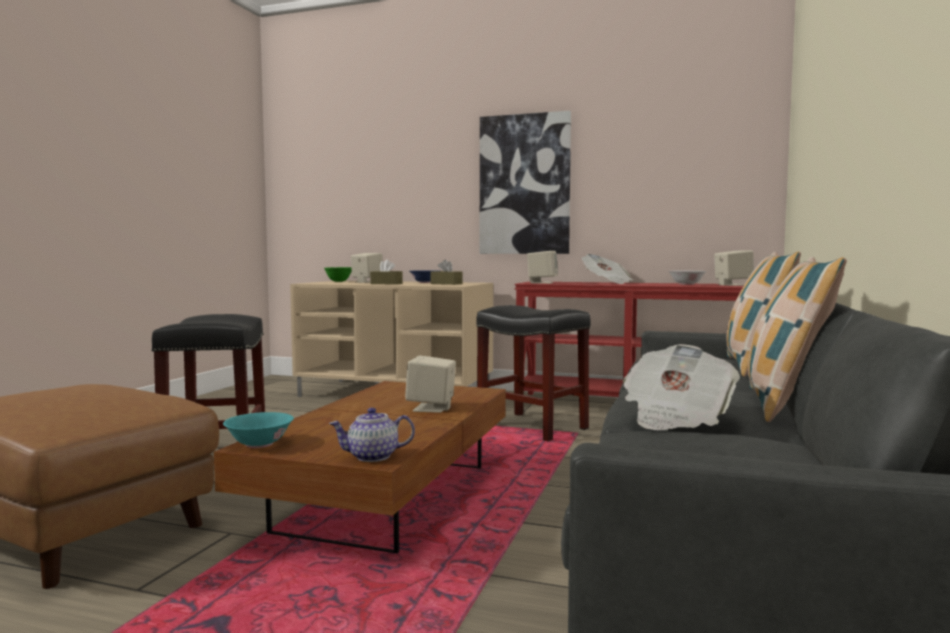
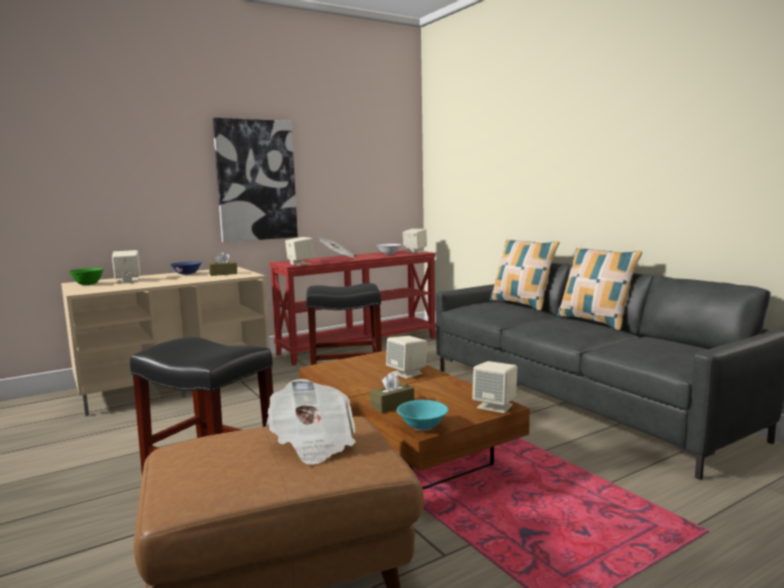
camera: 50 degrees left, 5 degrees up
(372, 456) = (495, 406): teapot -> beige speaker
(386, 284) = (172, 281): brown tissue box -> brown tissue box (392, 405)
(675, 417) = (601, 337): newspaper -> newspaper (312, 443)

